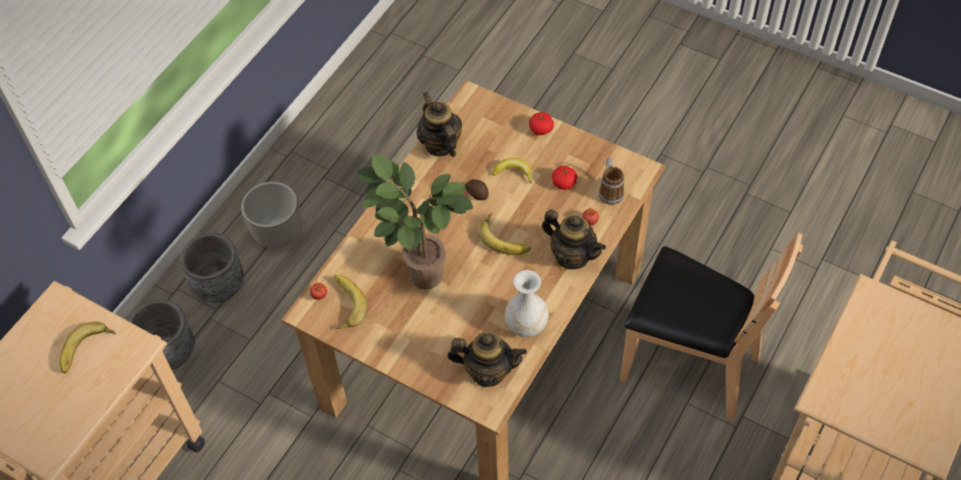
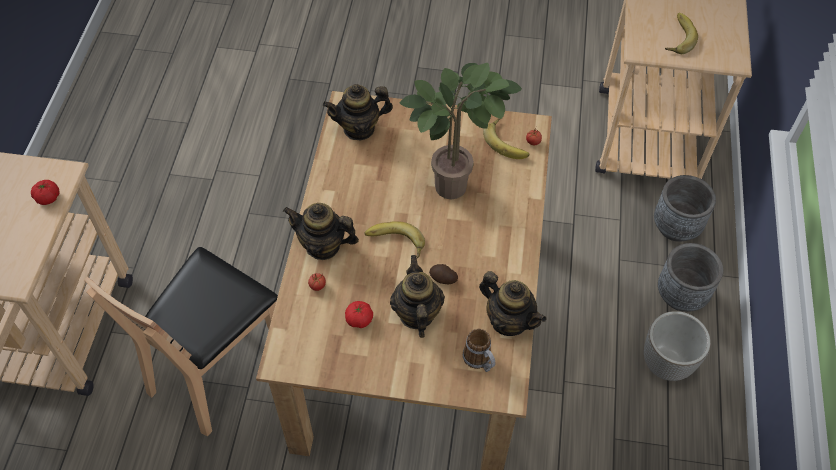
camera: 155 degrees right, 0 degrees up
(513, 172) = (416, 314): banana -> teapot
(526, 326) = (342, 172): white vase -> none
(541, 129) = (409, 377): tomato -> tomato (48, 198)
(610, 190) = (307, 327): mug -> mug (480, 361)
(689, 365) = (217, 369): brown chair -> brown chair turned 60 degrees counterclockwise

